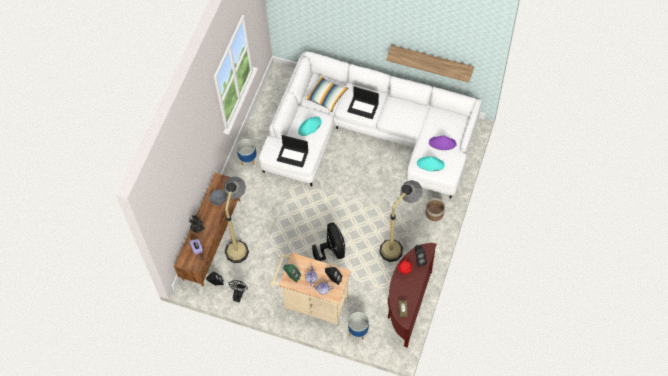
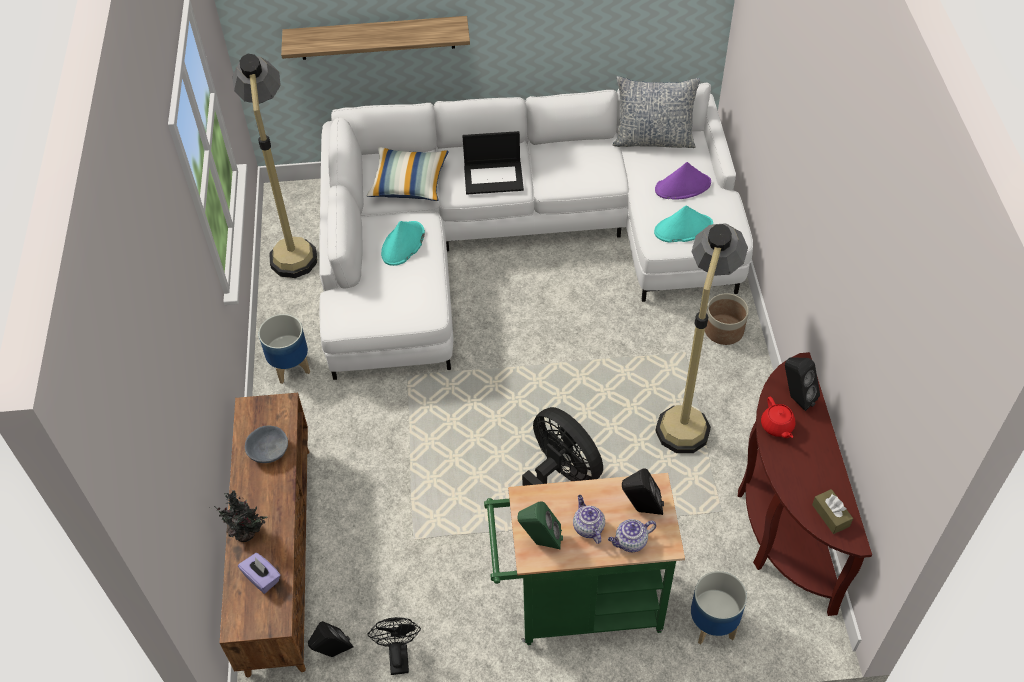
camera: 25 degrees left, 10 degrees down
(240, 242) = (348, 538): floor lamp -> floor lamp (292, 243)
(293, 155) = (395, 308): laptop -> none
(313, 303) = (578, 604): beige cart -> green cart
(432, 60) = (602, 28): shelf -> shelf (377, 38)
(443, 114) = (653, 139): none -> pillow

